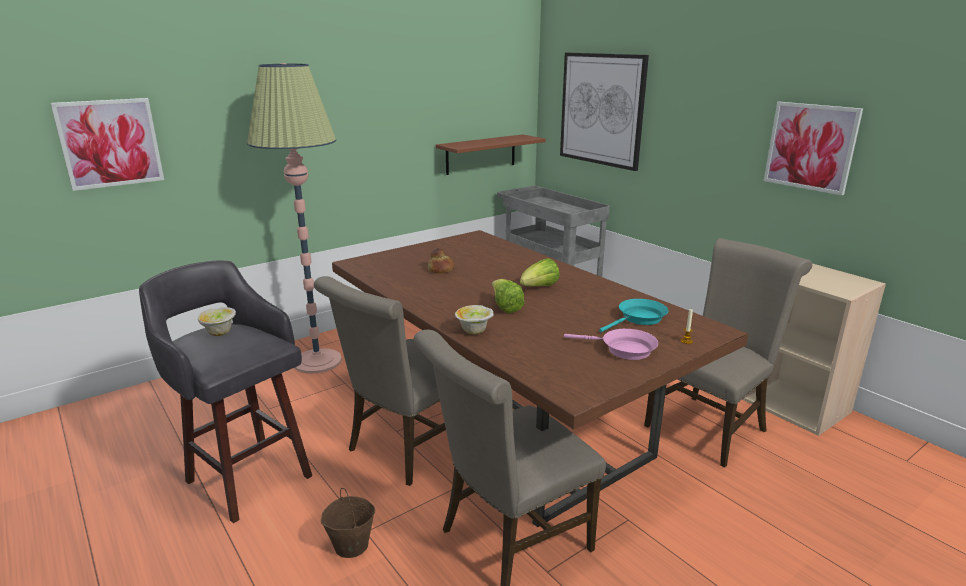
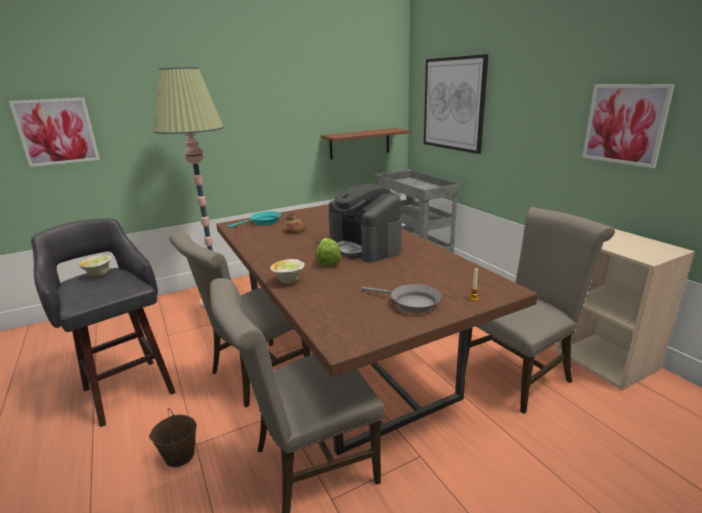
camera: 10 degrees right, 0 degrees up
(539, 288) = (365, 247): lettuce -> coffee machine
(623, 349) = (410, 303): pink frying pan -> grey frying pan
(639, 319) = (439, 276): turquoise frying pan -> turquoise frying pan (263, 222)

